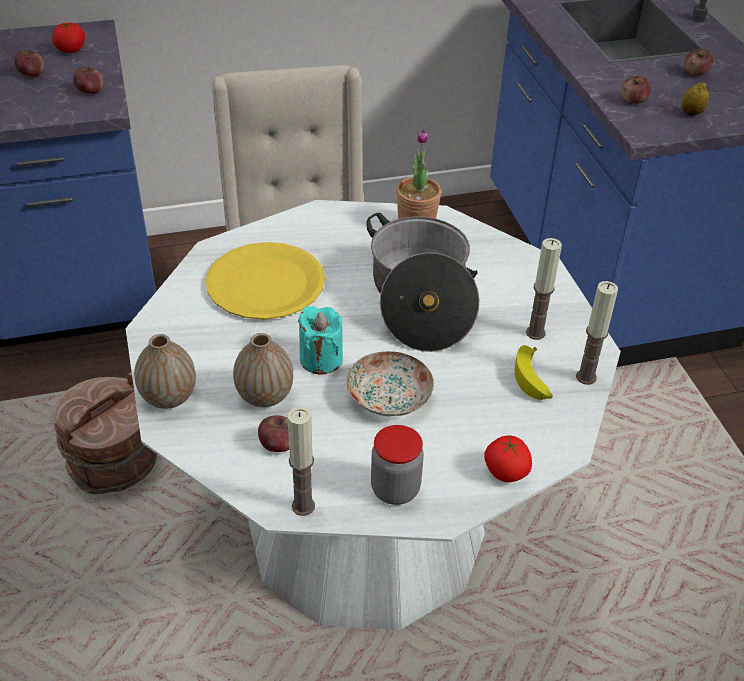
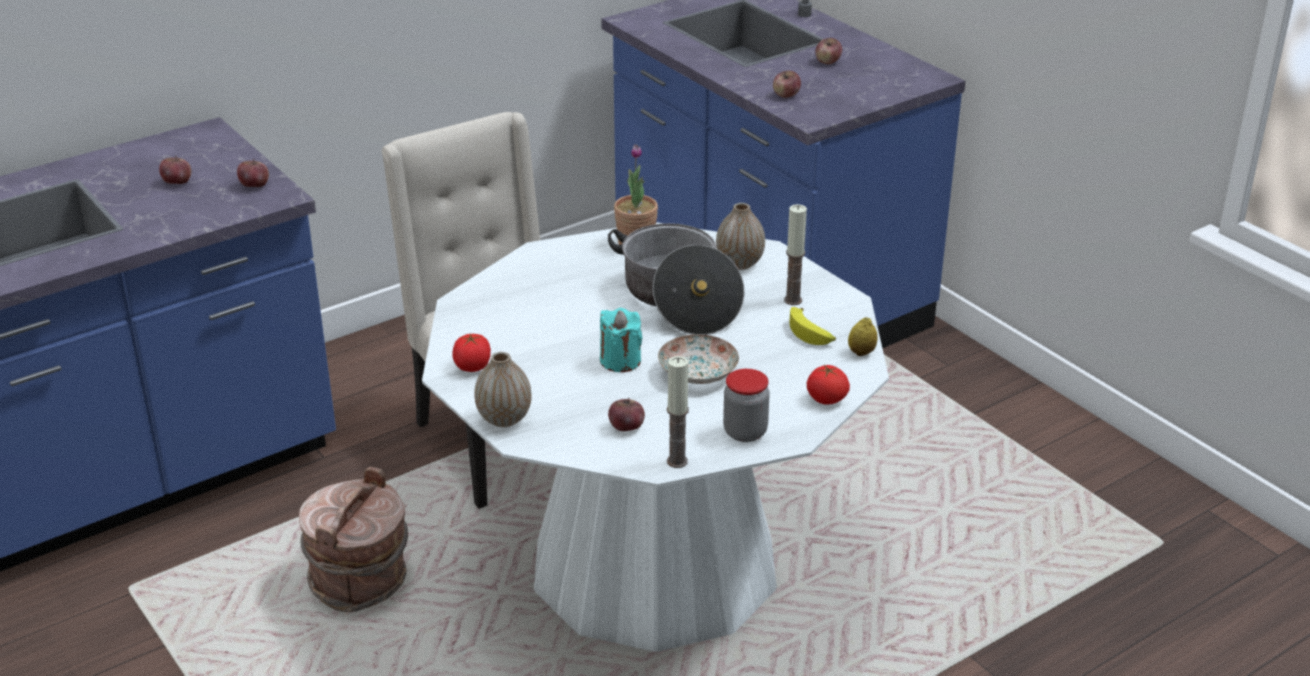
camera: 20 degrees left, 10 degrees down
(71, 50) = (199, 153): tomato -> tomato (472, 366)
(265, 396) = (589, 398): vase -> vase (739, 263)
(266, 283) = (528, 317): yellow plate -> none
(586, 377) = (853, 321): candle -> none
(691, 113) = (842, 95): lemon -> lemon (861, 352)

